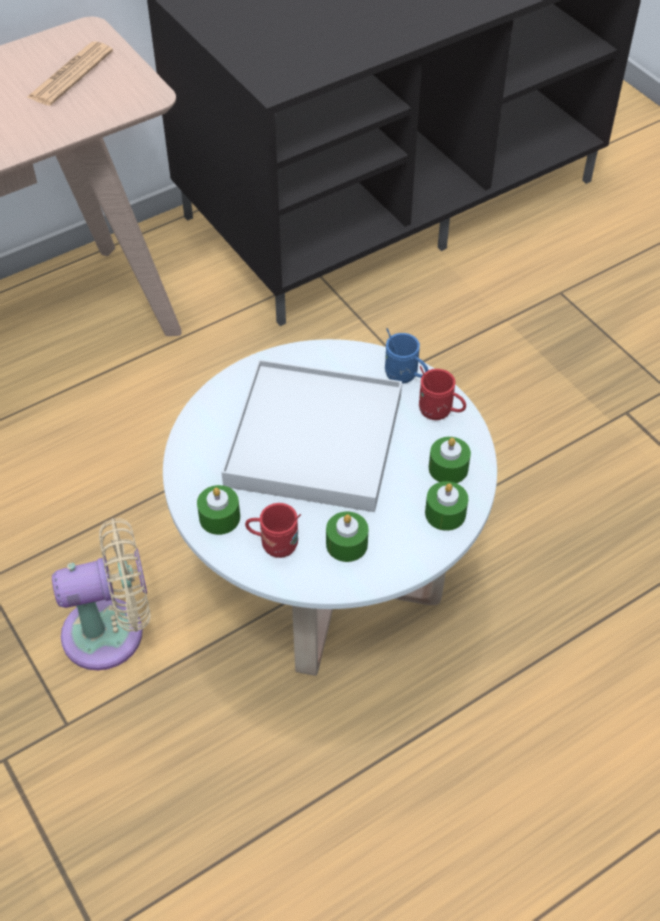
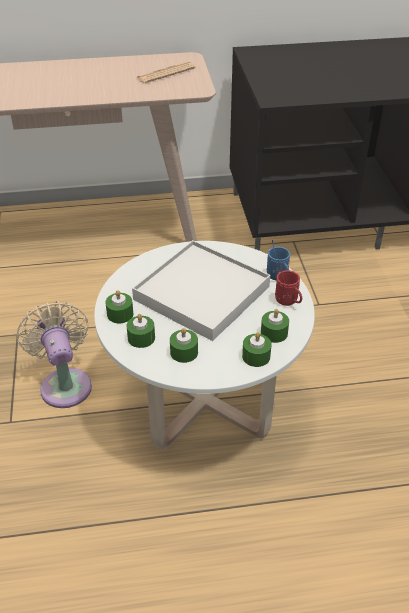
camera: 25 degrees right, 10 degrees down
(112, 632) = (65, 383): beige fan -> beige fan turned 120 degrees counterclockwise
(274, 544) = (141, 338): red mug -> green candle

